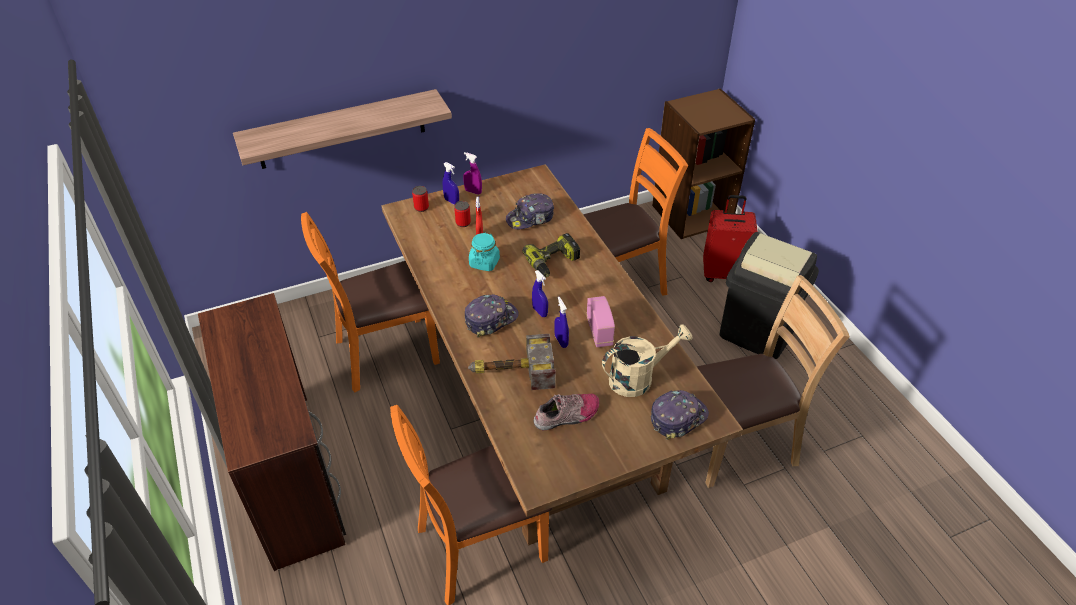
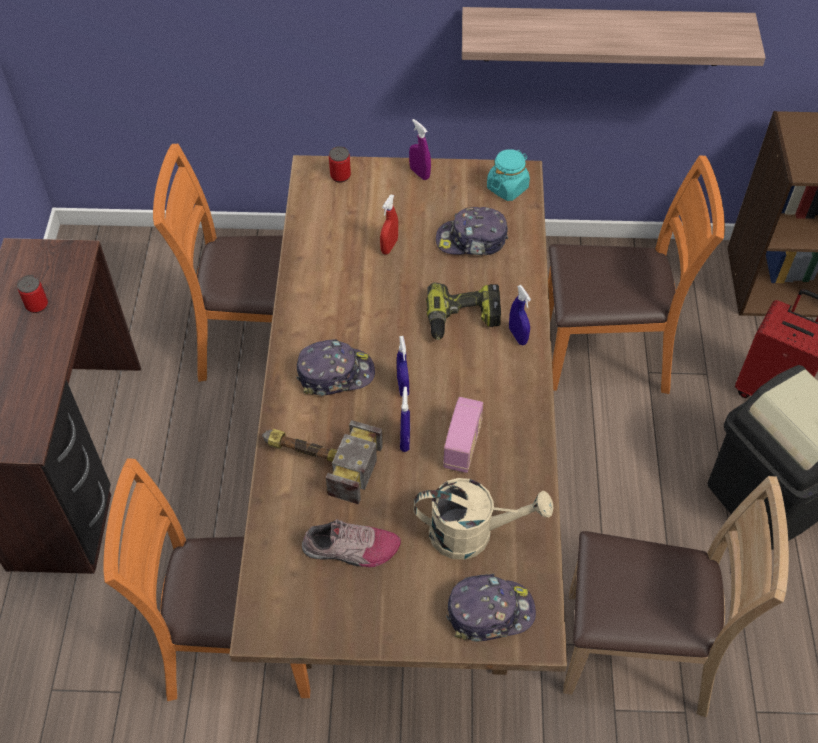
camera: 25 degrees right, 10 degrees up
(341, 129) = (270, 37): shelf -> shelf (604, 36)
(451, 201) = (383, 179): blue spray bottle -> blue spray bottle (518, 336)
(463, 223) = (380, 217): can -> can (37, 305)
(484, 262) = (374, 287): turquoise jar -> turquoise jar (507, 187)

